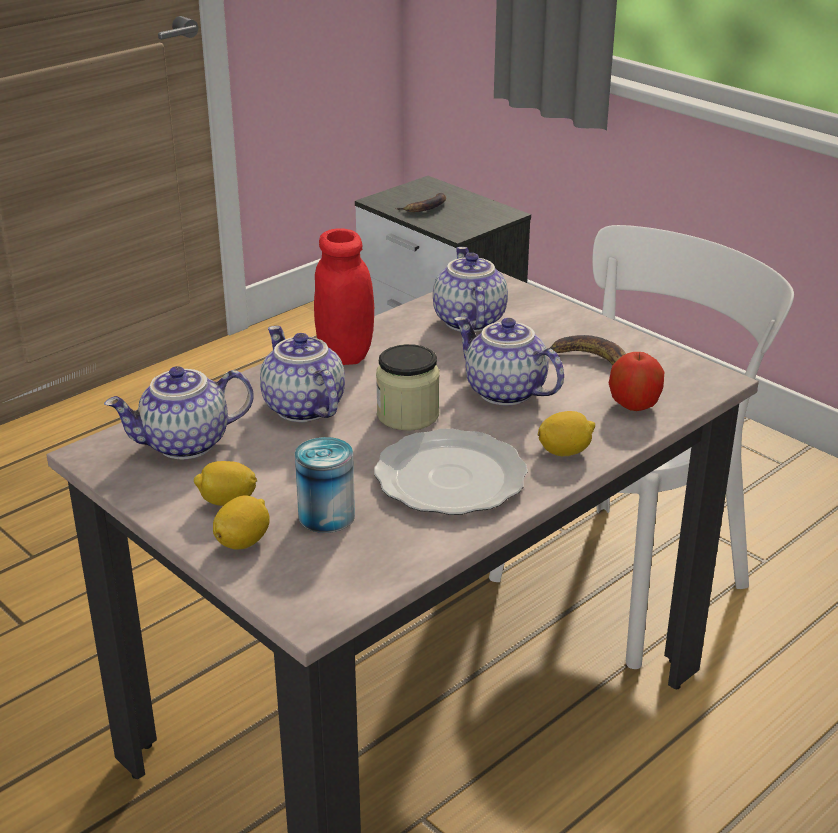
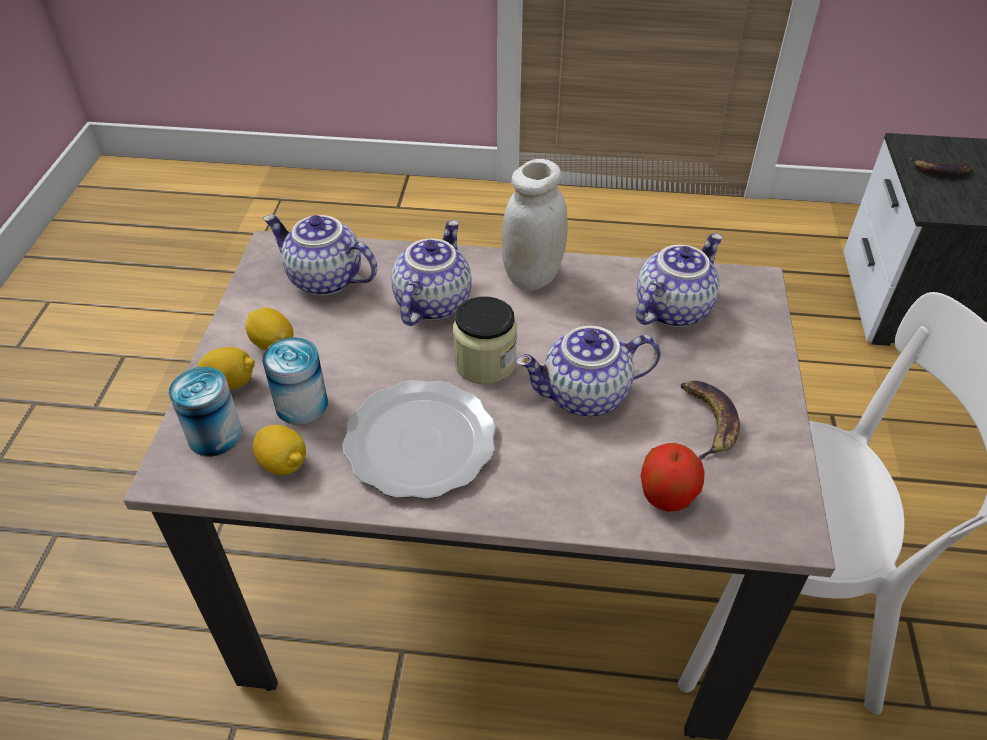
camera: 50 degrees right, 15 degrees up
(297, 573) = (215, 435): none -> can
(345, 354) = (533, 276): red jar -> white jar
(503, 392) = (585, 397): teapot -> teapot turned 105 degrees counterclockwise
(565, 451) = (535, 491): lemon -> lemon (283, 464)

